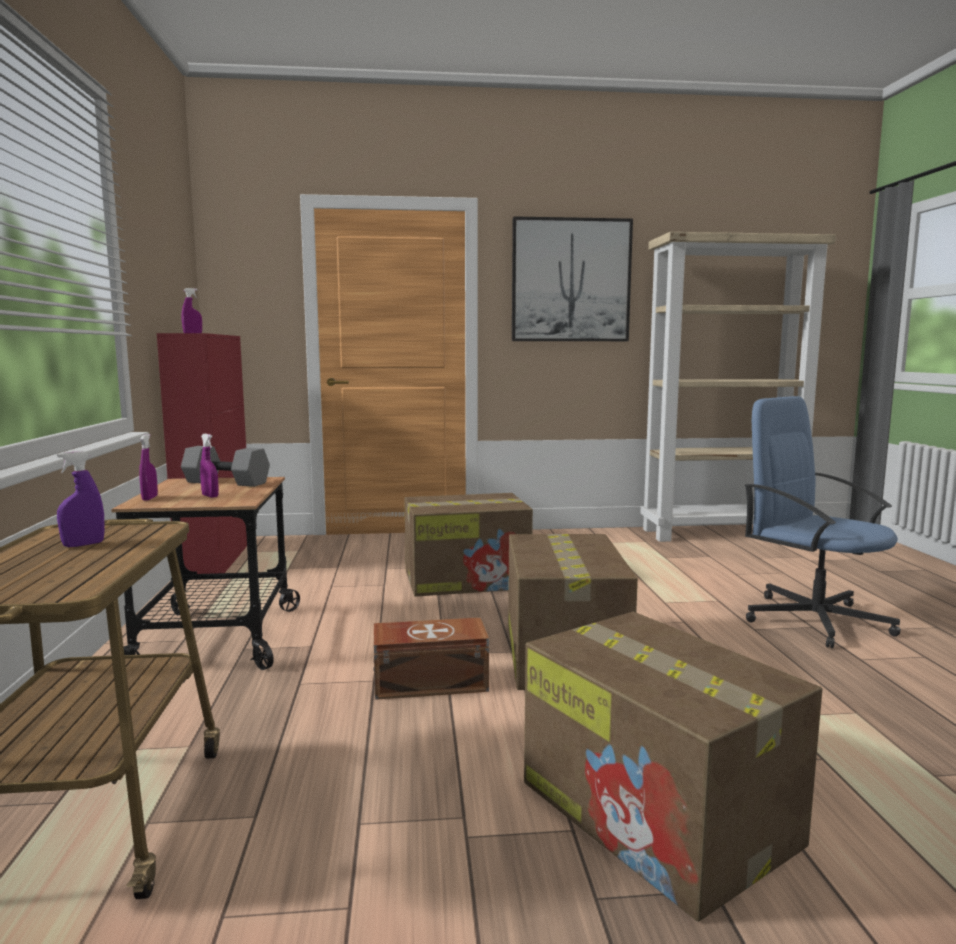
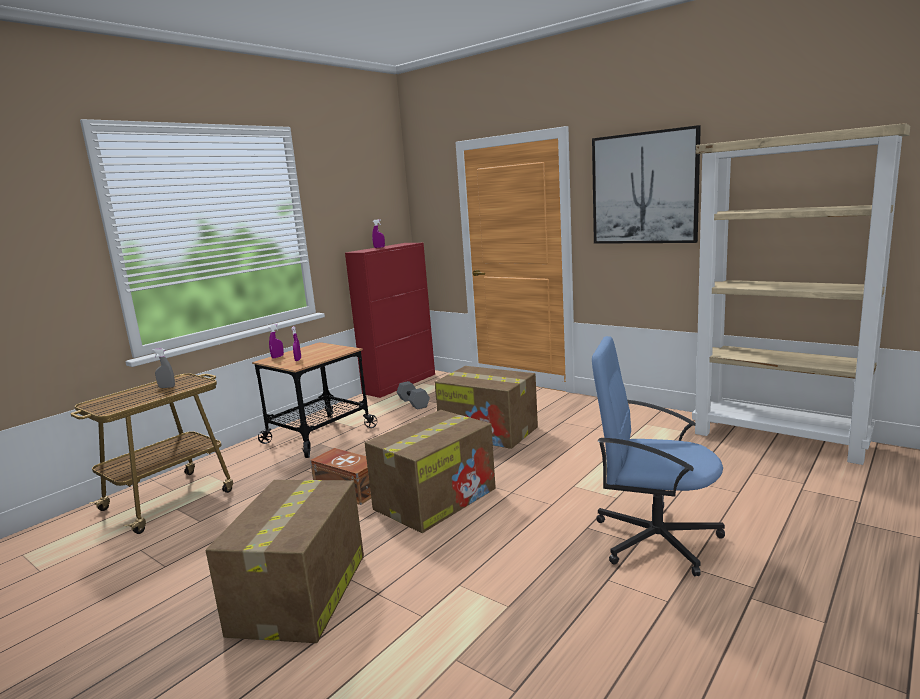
camera: 45 degrees right, 5 degrees up
(83, 544) = (167, 387): purple spray bottle -> grey spray bottle
(228, 482) = (329, 349): grey dumbbell -> grey dumbbell (414, 403)
(814, 619) = (654, 538): blue office chair -> blue office chair turned 75 degrees counterclockwise

